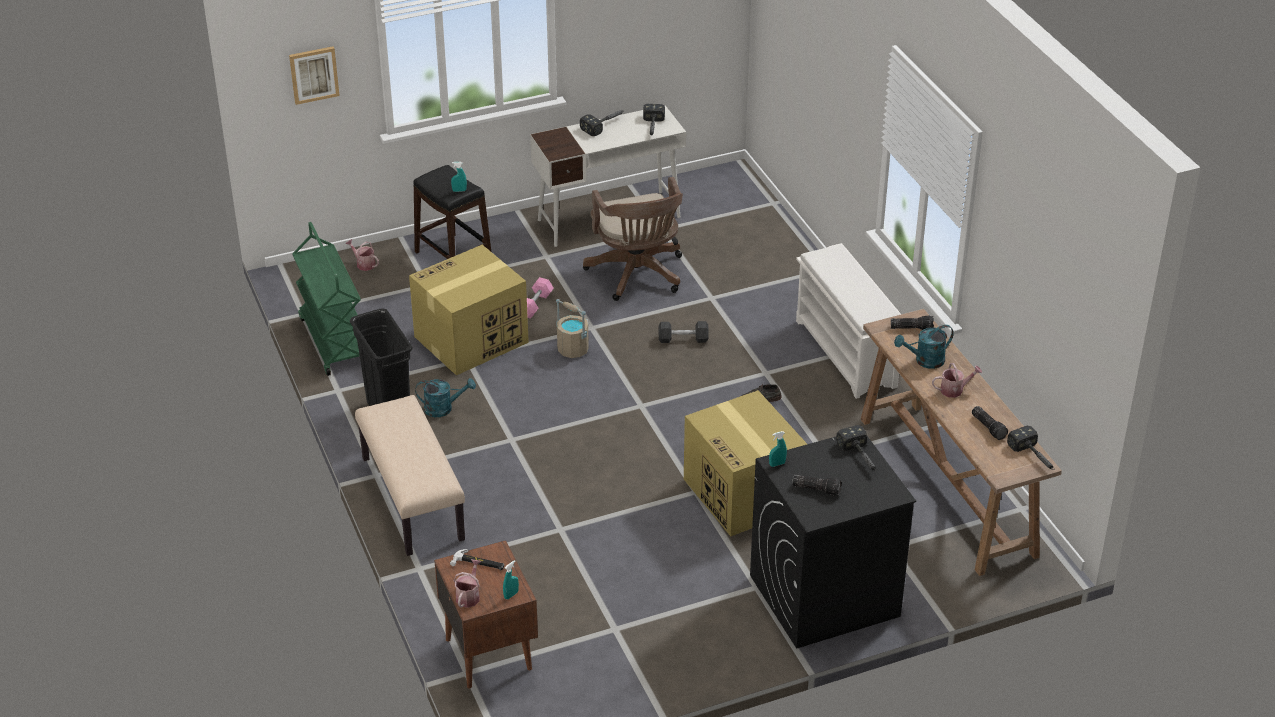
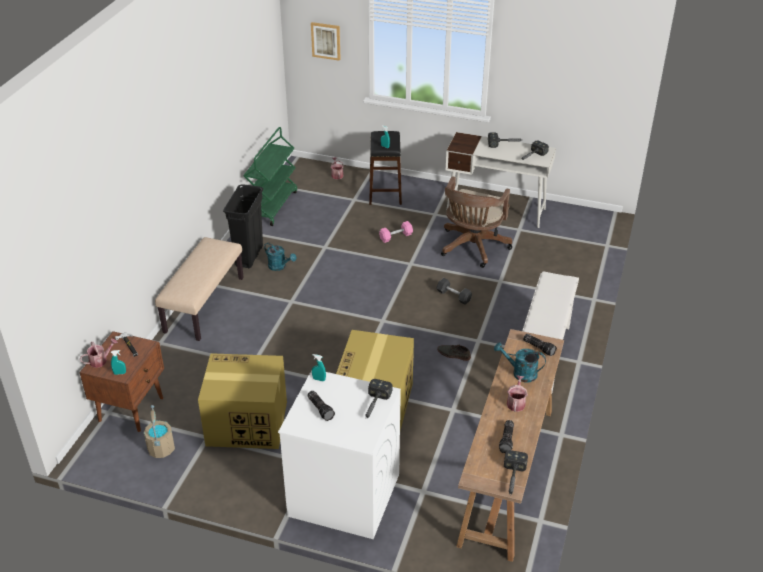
camera: 40 degrees right, 0 degrees up
(470, 340) = (338, 238): cardboard box -> cardboard box (245, 423)
(572, 349) = (385, 270): beige bucket -> beige bucket (161, 448)
(823, 596) = (343, 495): black washing machine -> white washing machine
(954, 390) = (516, 402): watering can -> watering can turned 105 degrees counterclockwise

